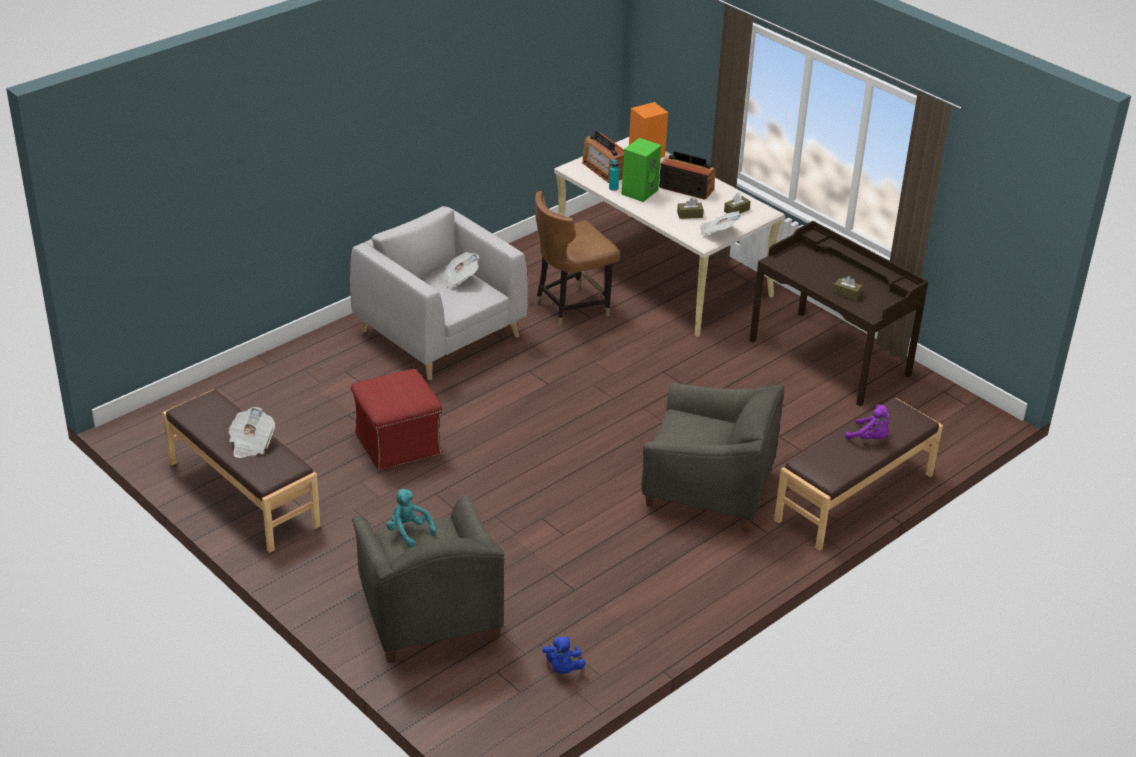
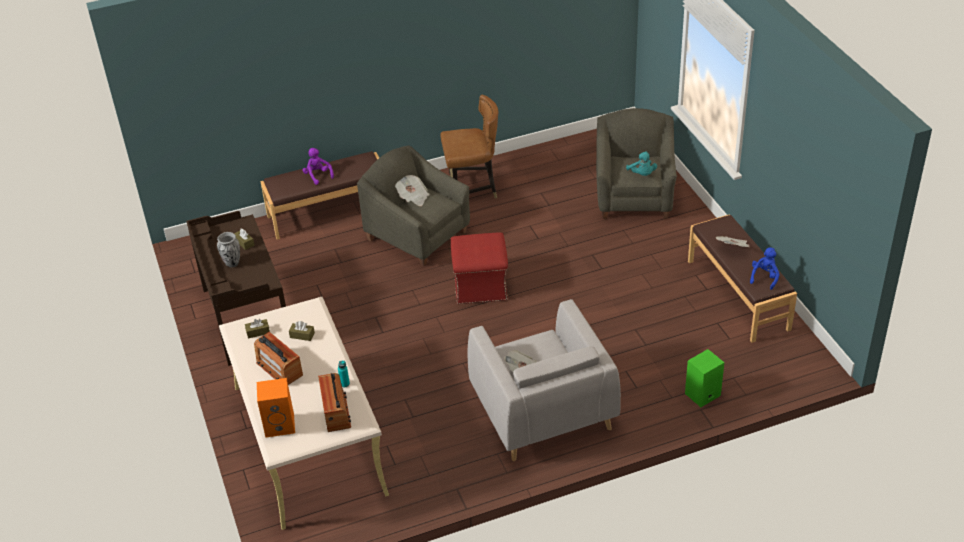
camera: 155 degrees left, 5 degrees up
(397, 445) = (616, 310): red ottoman -> red ottoman (481, 286)
(563, 668) = (569, 156): blue plush toy -> blue plush toy (764, 277)
(570, 307) = (415, 415): brown chair -> brown chair (472, 190)
(639, 191) = (324, 374): green speaker -> green speaker (702, 395)
(718, 232) = (294, 310): newspaper -> newspaper (413, 197)
(837, 272) = (232, 263): none -> vase

